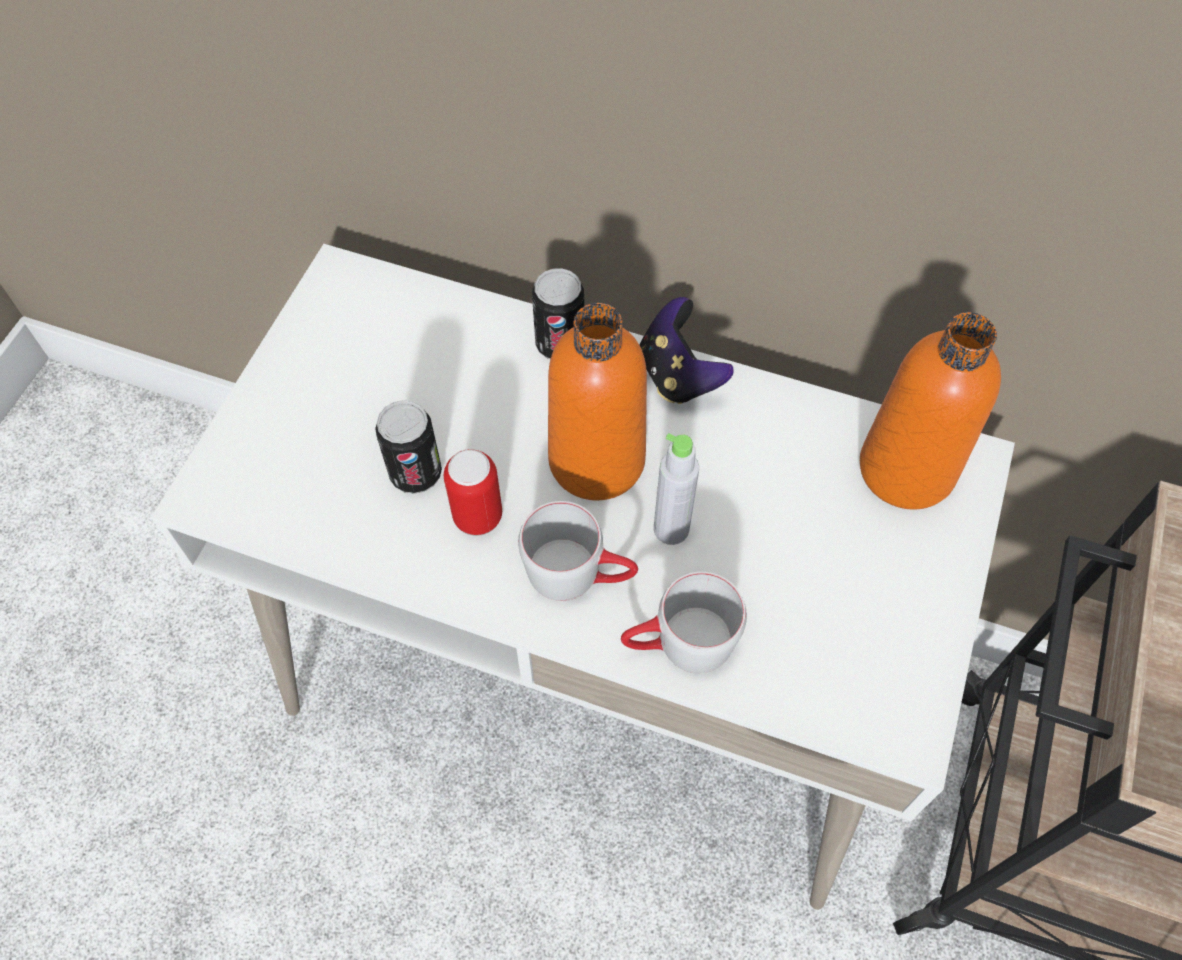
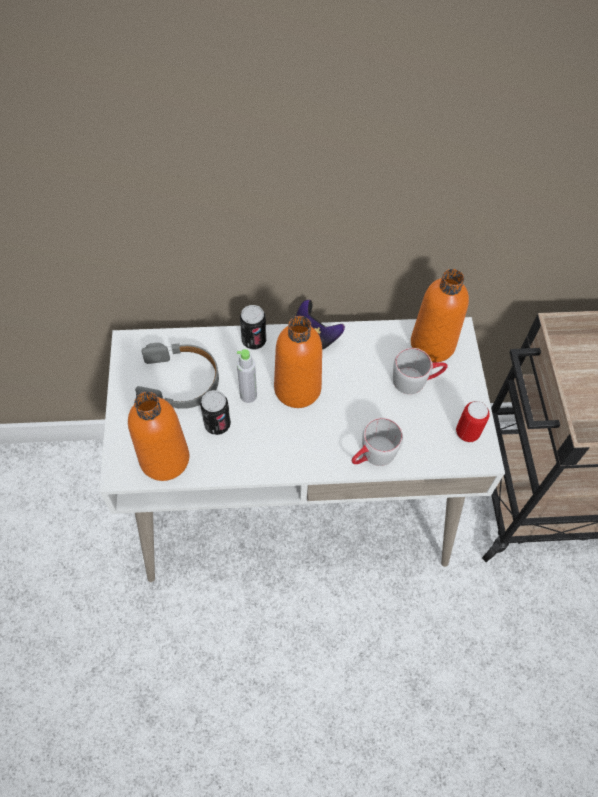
camera: 25 degrees left, 0 degrees up
(291, 501) = (164, 459): none -> orange bottle
(390, 373) = (180, 382): none -> grey headphones
(478, 516) = (256, 433): can -> can (467, 433)
(579, 574) = (315, 441): grey mug -> grey mug (416, 380)
(671, 529) = (345, 407): grey bottle -> grey bottle (248, 395)

